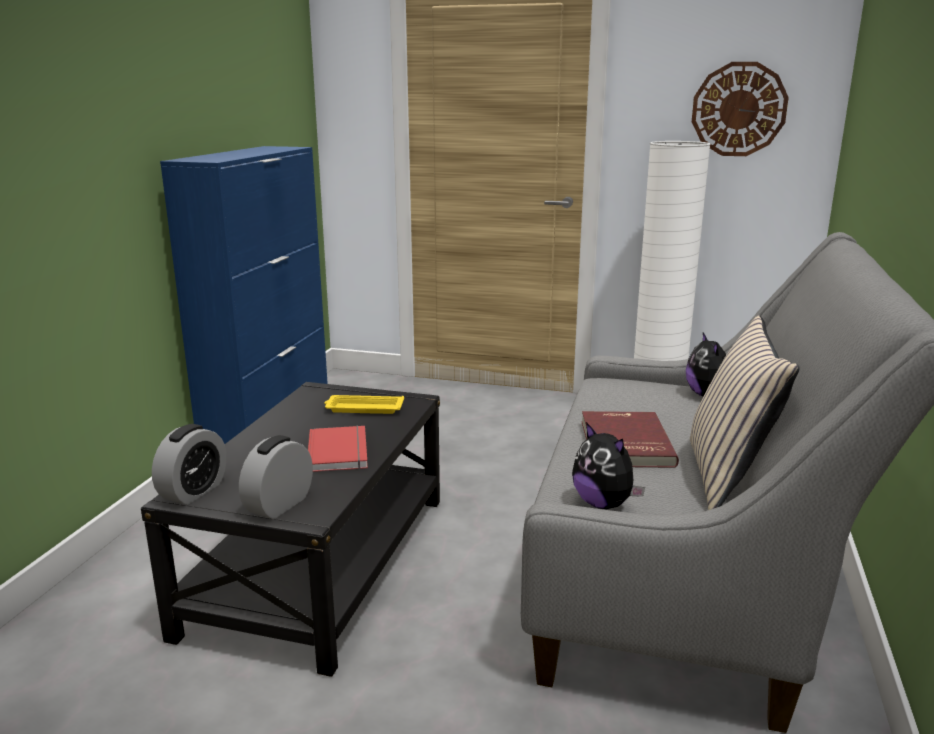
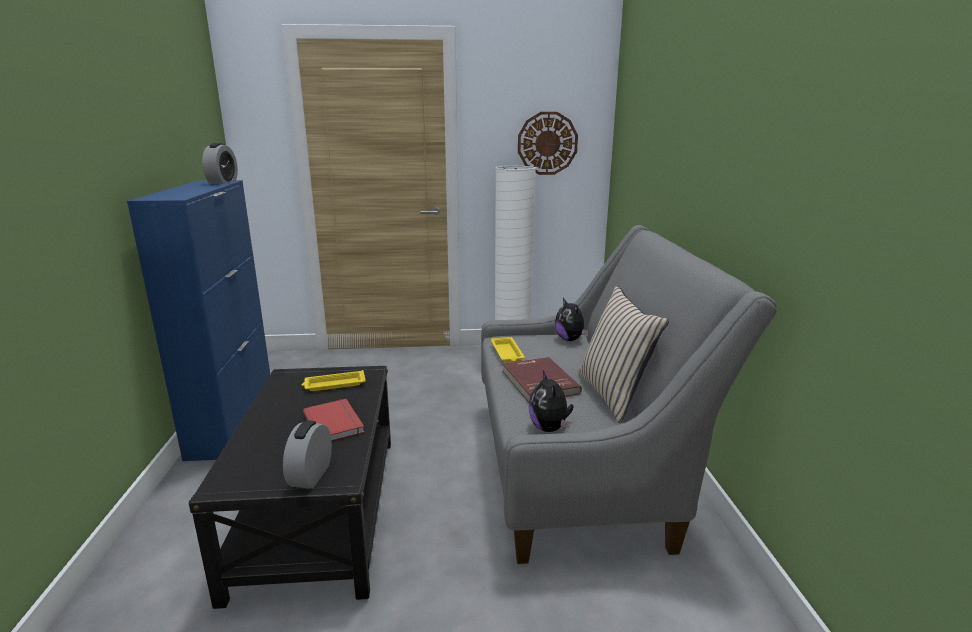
camera: 20 degrees left, 0 degrees up
(194, 491) = (230, 478): alarm clock -> alarm clock (222, 182)
(602, 401) = (507, 353): none -> yellow tray
(604, 504) = (550, 428): plush toy -> plush toy turned 45 degrees clockwise

